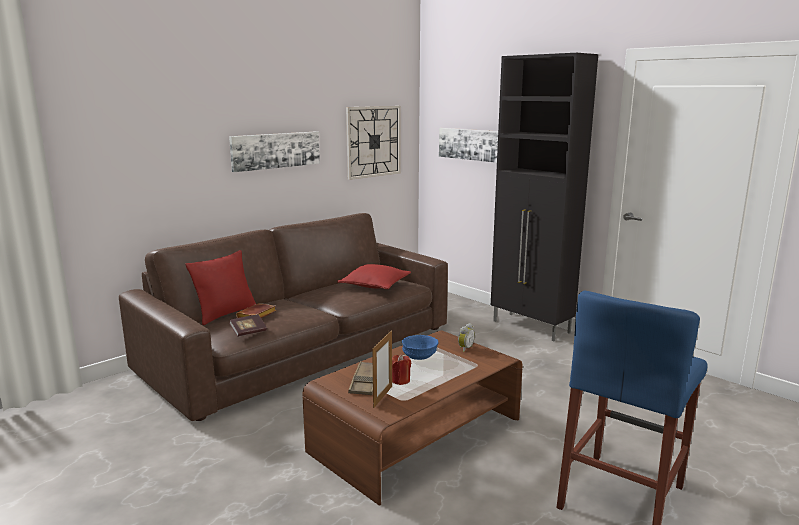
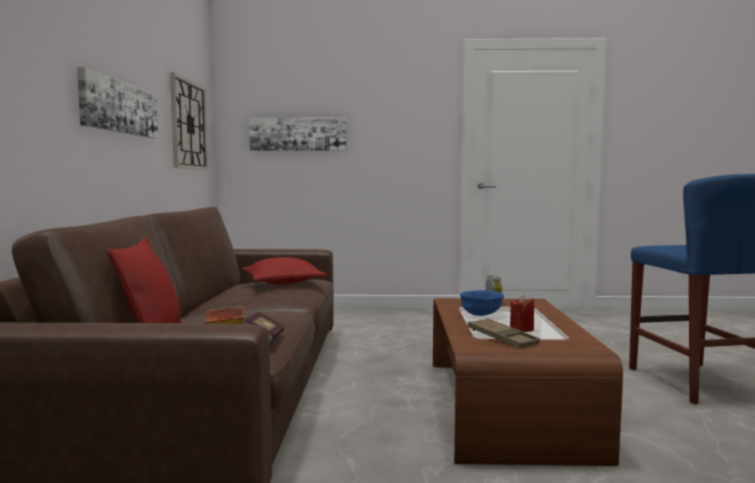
camera: 45 degrees left, 10 degrees down
(382, 396) = (548, 341): picture frame -> none
(531, 327) = (398, 313): black cabinet -> none

